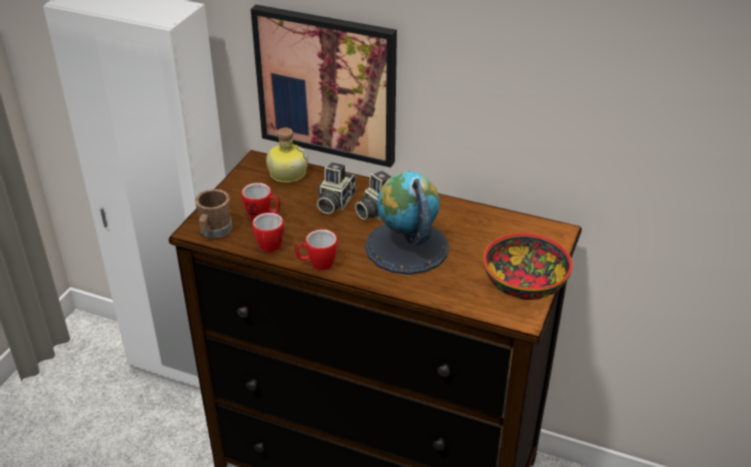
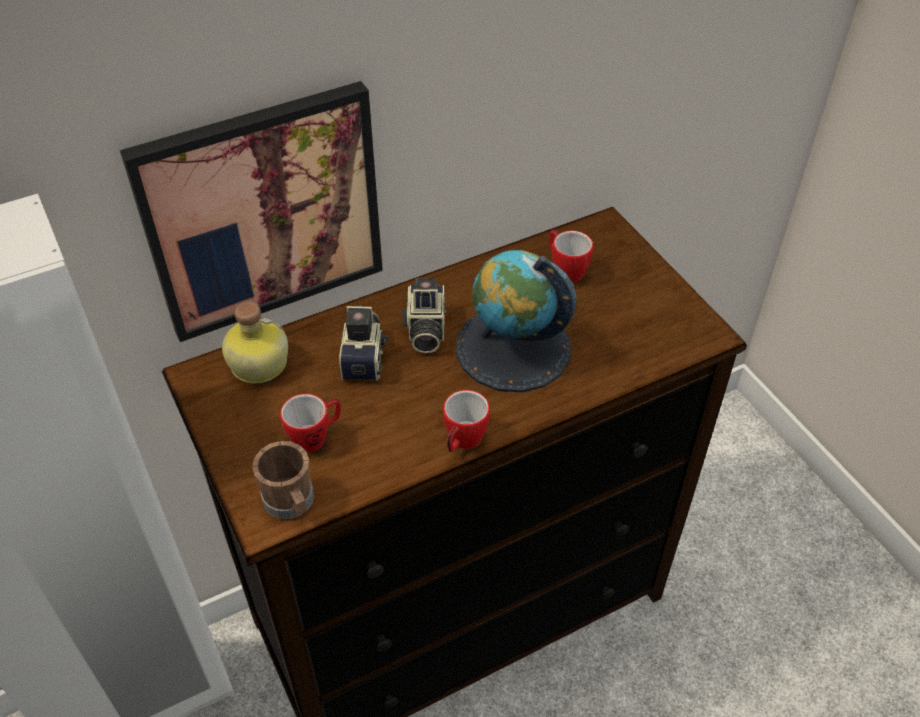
camera: 50 degrees left, 10 degrees up
(271, 242) = (377, 459): mug -> mug (565, 269)
(334, 202) = (365, 357): camera -> camera turned 150 degrees counterclockwise
(525, 285) = (663, 301): bowl -> none

